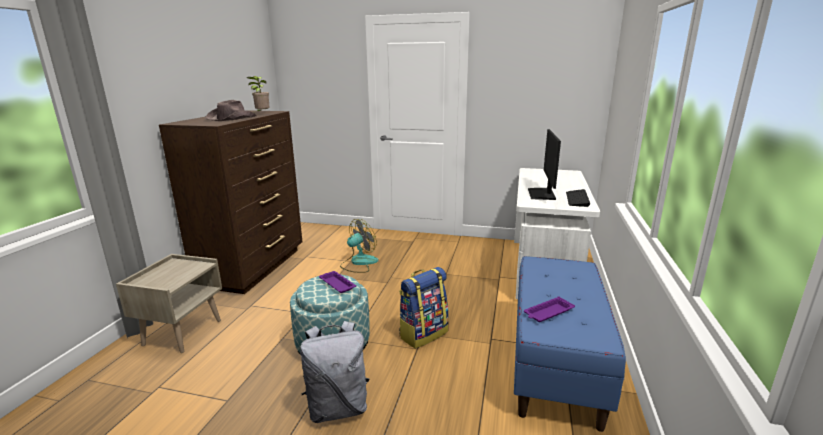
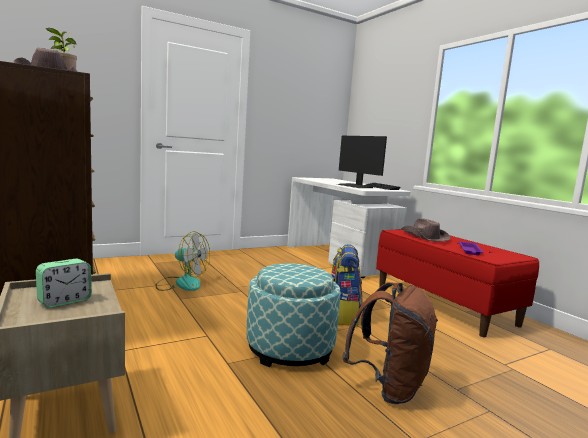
camera: 45 degrees left, 10 degrees down
(172, 273) = (64, 301): none -> alarm clock
(336, 284) = (300, 268): purple tray -> none
(338, 407) = (389, 387): grey backpack -> brown backpack
(359, 263) = (181, 283): fan -> fan turned 105 degrees clockwise
(549, 277) = (424, 237): none -> brown hat
(555, 364) = (443, 305): blue bench -> red bench

